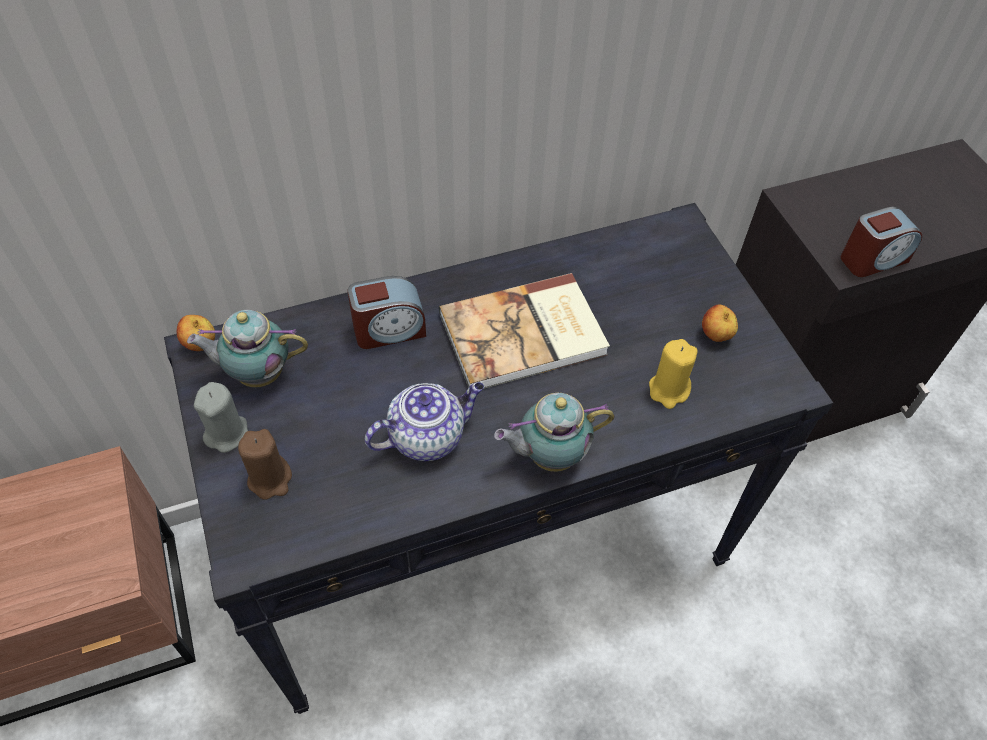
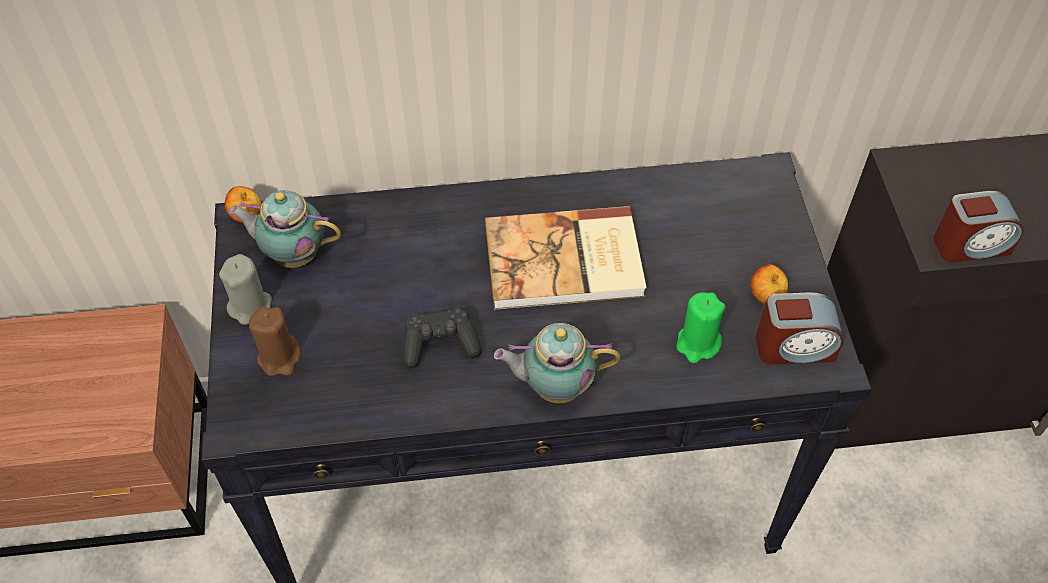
camera: 15 degrees right, 0 degrees up
(389, 330) = (431, 233): alarm clock -> alarm clock (794, 346)
(428, 436) = (440, 345): teapot -> black game controller
(668, 390) = (697, 344): yellow candle -> green candle

